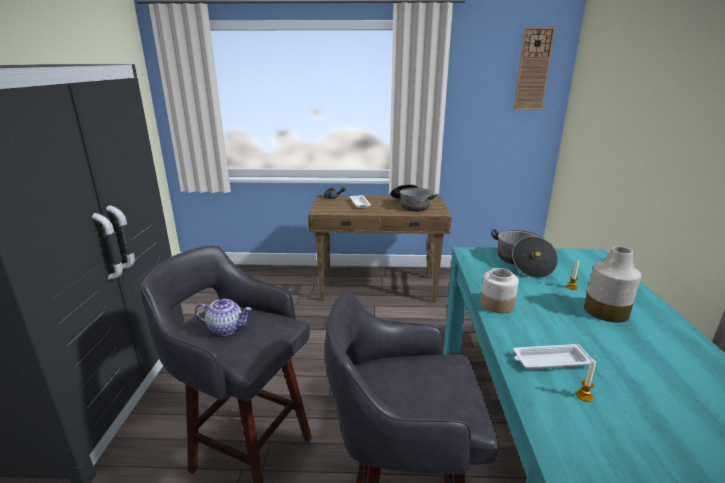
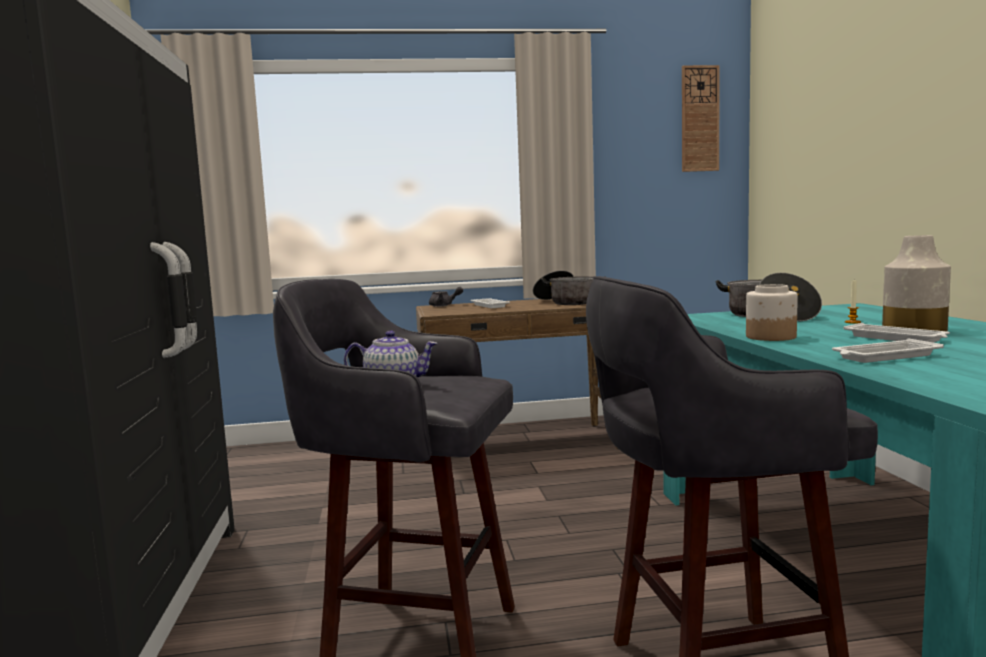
camera: 10 degrees left, 15 degrees down
(581, 326) = (896, 338): none -> white tray
(584, 396) = (954, 368): candle -> none

